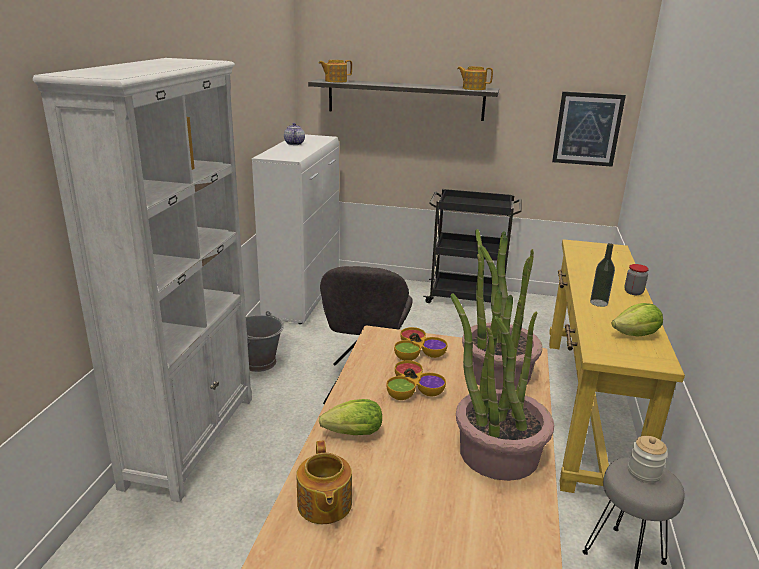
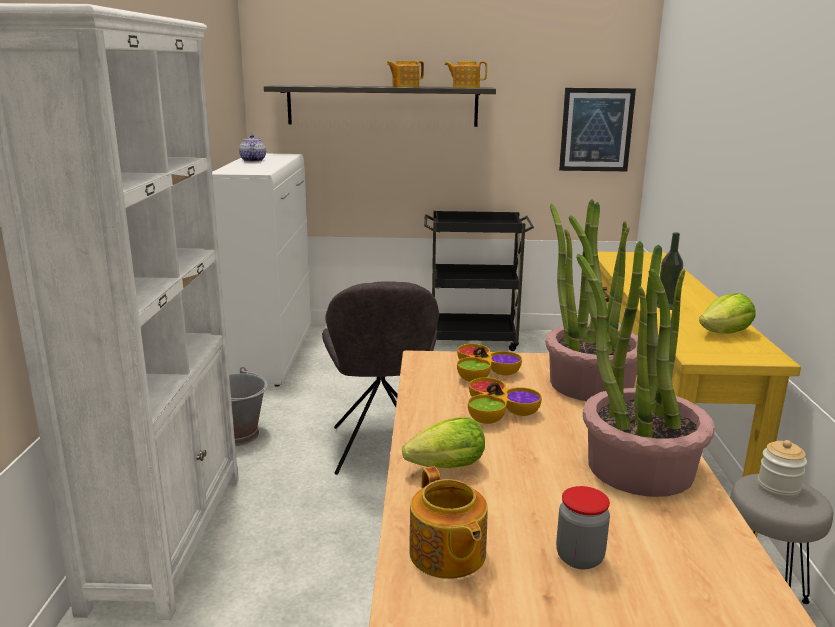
camera: 10 degrees left, 5 degrees down
(335, 81) = (296, 85): teapot -> teapot (405, 86)
(633, 292) = (698, 294): jar -> jar (579, 557)

